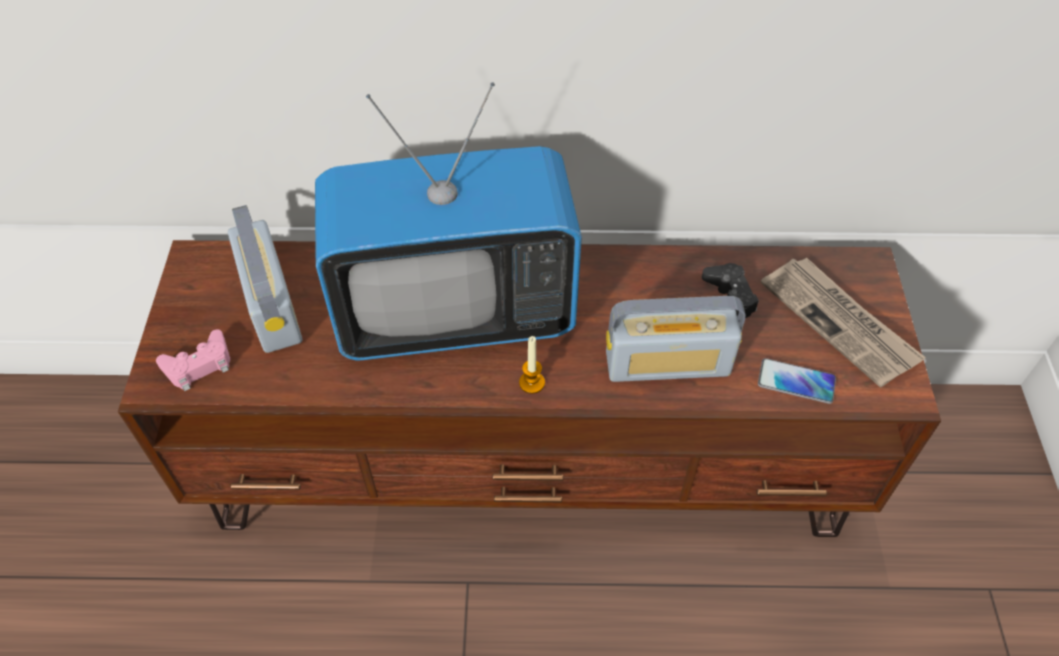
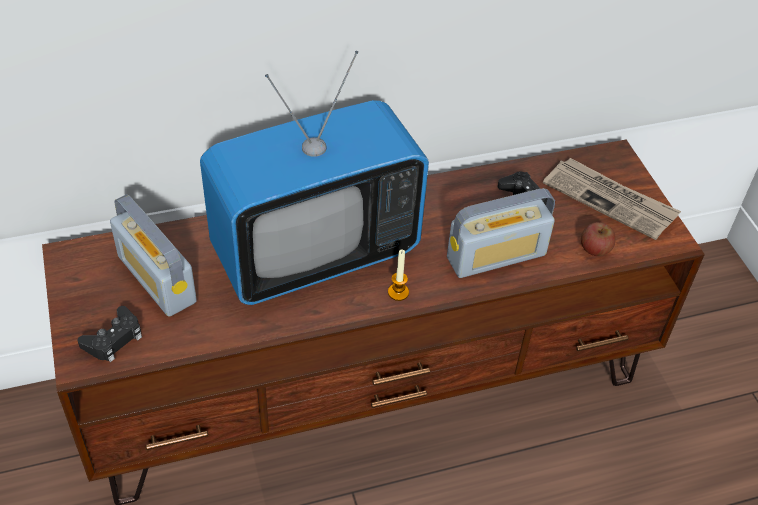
camera: 20 degrees left, 5 degrees down
(199, 365) = (114, 339): pink game controller -> black game controller
(796, 382) = (595, 249): phone -> apple

